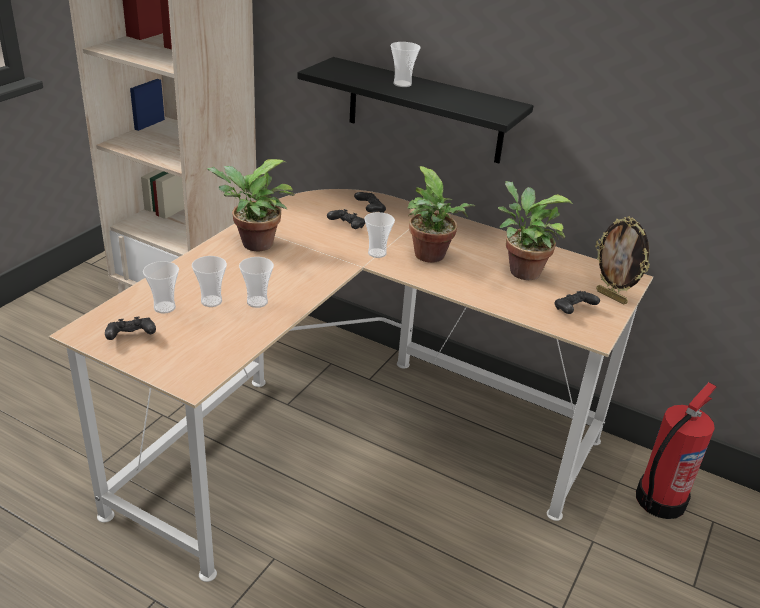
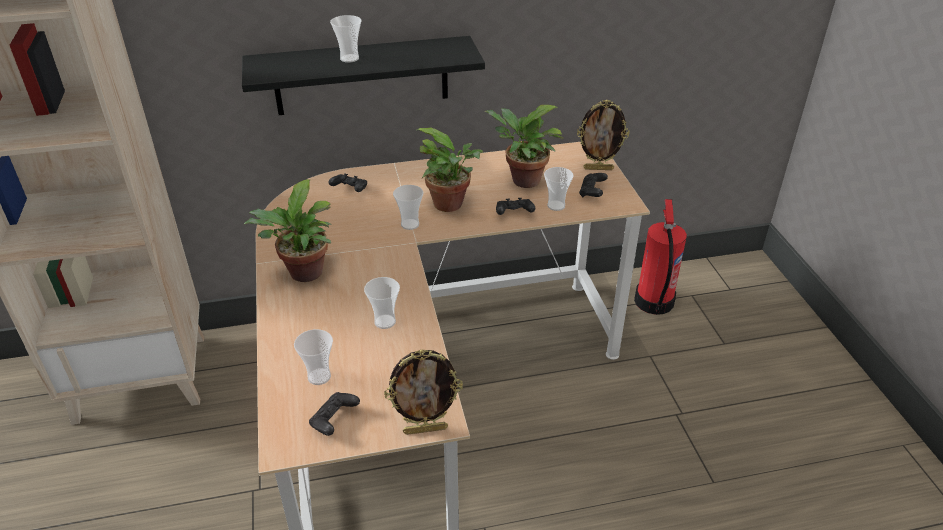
camera: 40 degrees left, 5 degrees up
(174, 381) = (425, 429): none -> picture frame
(211, 301) = (348, 345): cup -> cup (556, 206)
(347, 227) = (354, 215): black game controller -> black game controller (514, 214)

